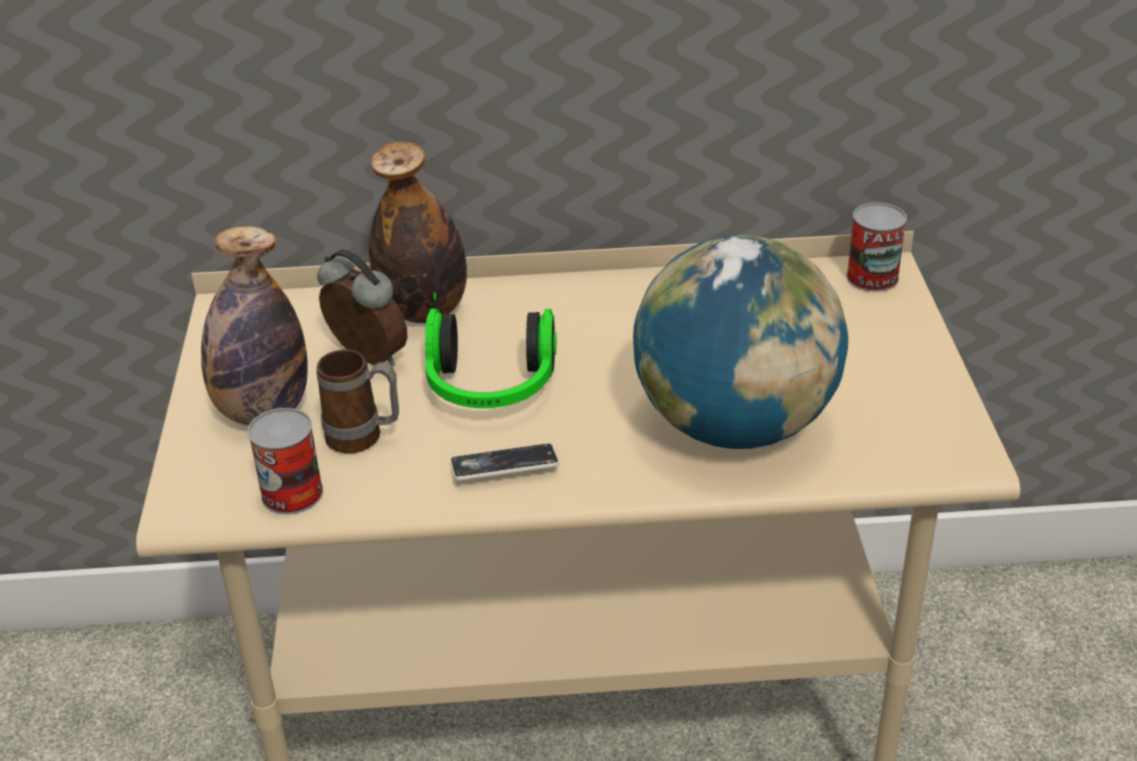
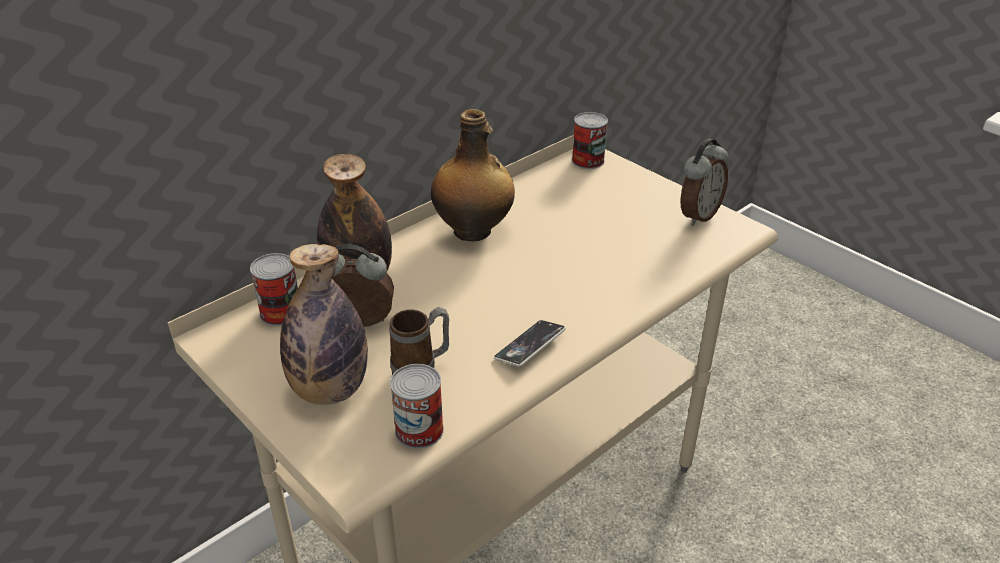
camera: 40 degrees left, 0 degrees up
(312, 311) = (281, 312): none -> can
(490, 389) = (462, 306): headphones -> none
(611, 309) = (474, 231): none -> bottle
(735, 425) = (620, 264): globe -> none
(928, 411) = (698, 215): none -> alarm clock

